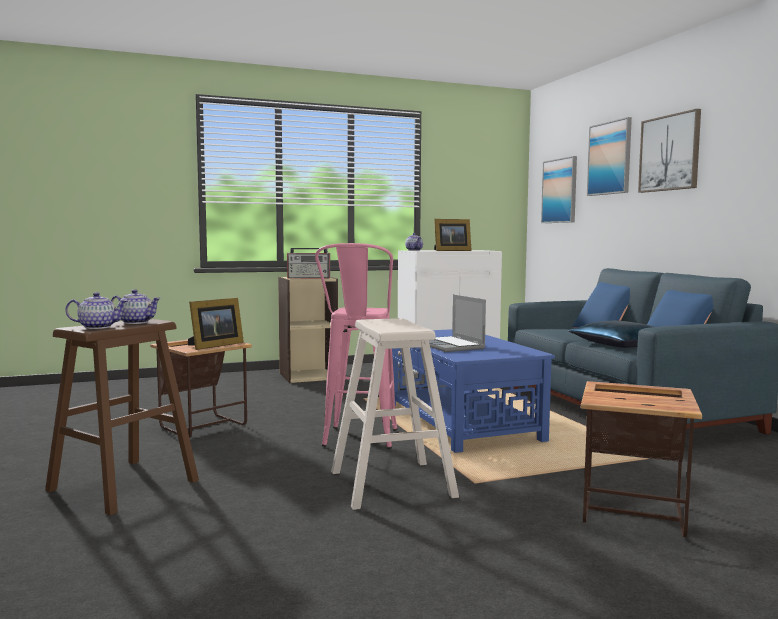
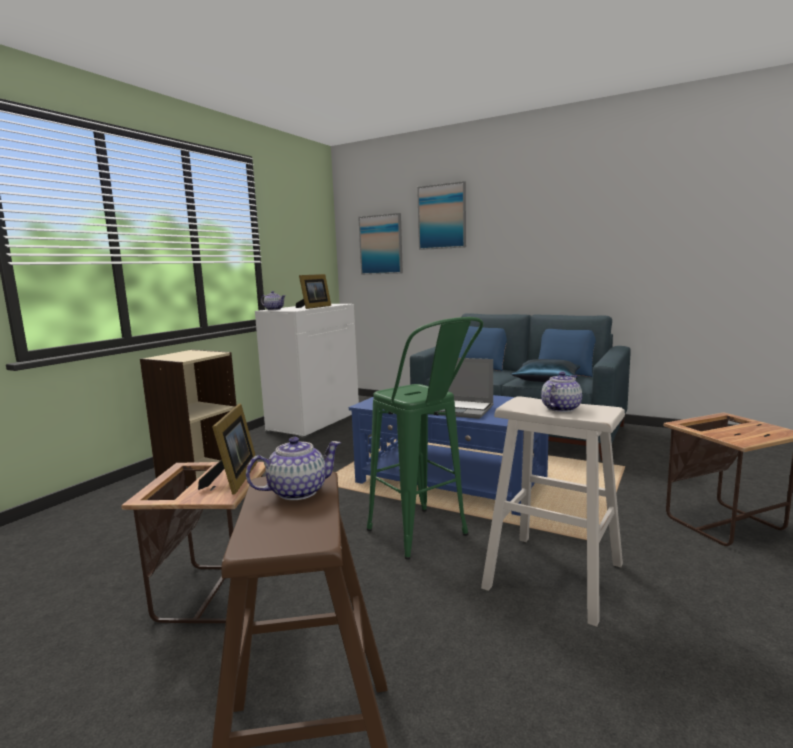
camera: 40 degrees left, 5 degrees up
(97, 327) = (294, 526): teapot -> teapot (560, 408)
(309, 278) = (193, 355): radio -> none
(359, 442) = (426, 539): pink stool -> green stool
(669, 153) = (510, 215): picture -> none

